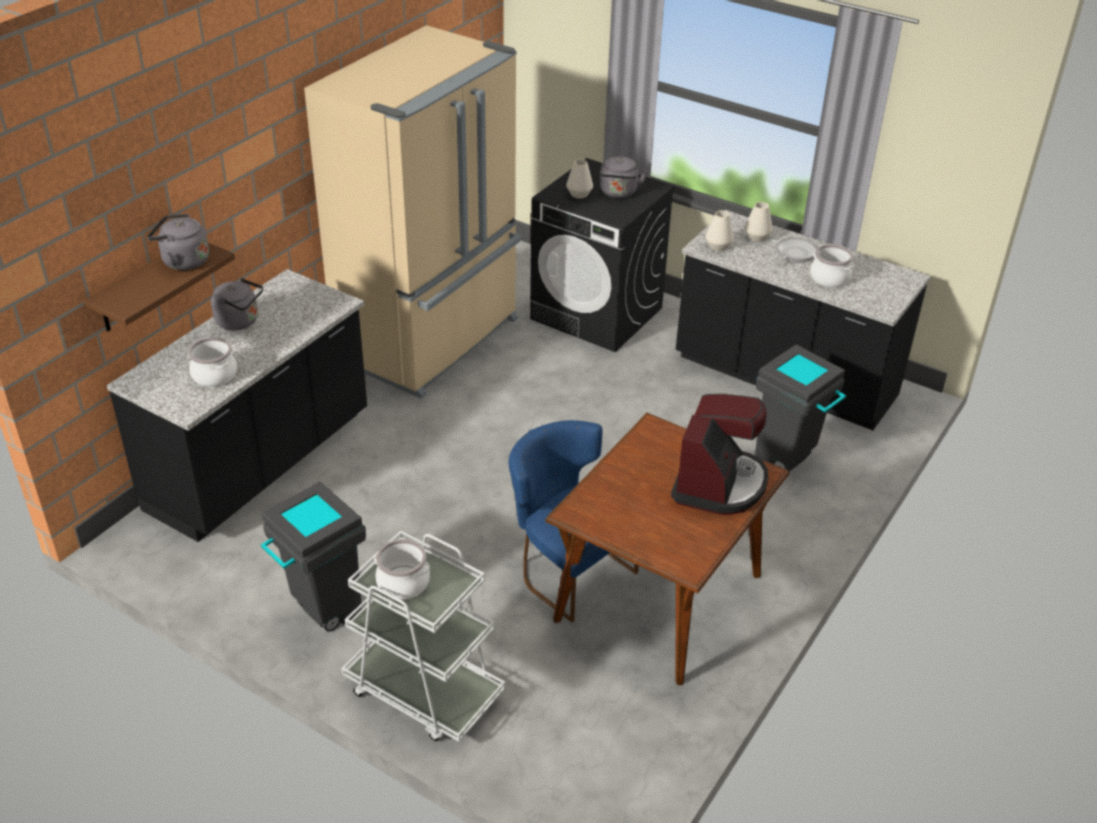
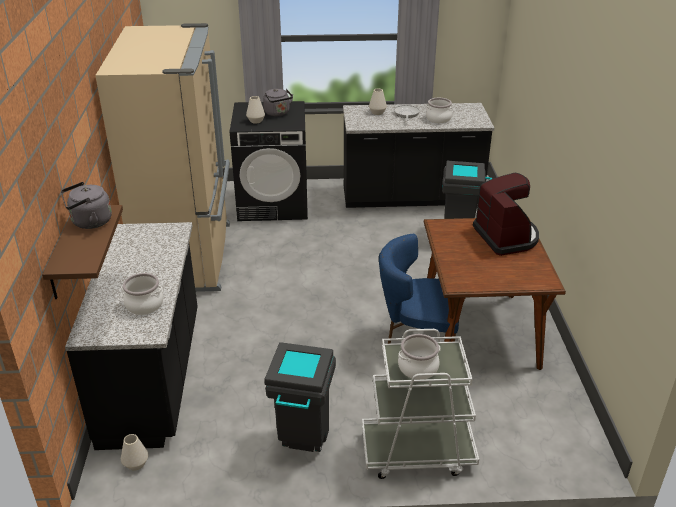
camera: 35 degrees left, 5 degrees down
(240, 321) = (119, 266): grey kettle -> none
(718, 246) = (363, 123): white vase -> white vase (136, 463)

